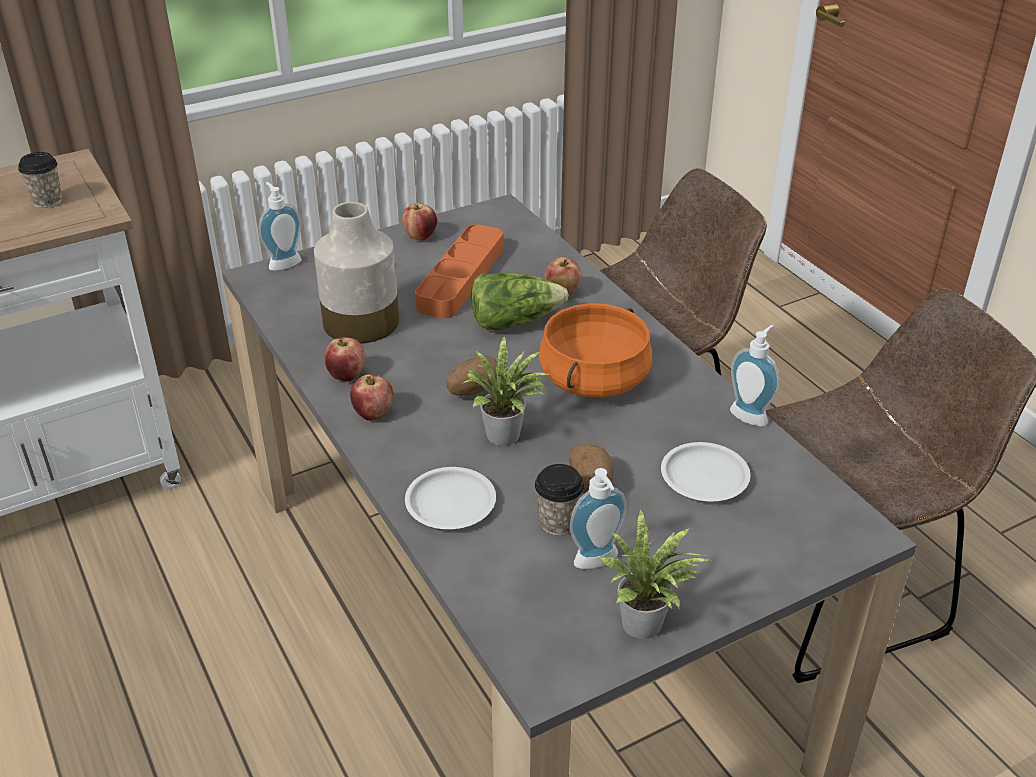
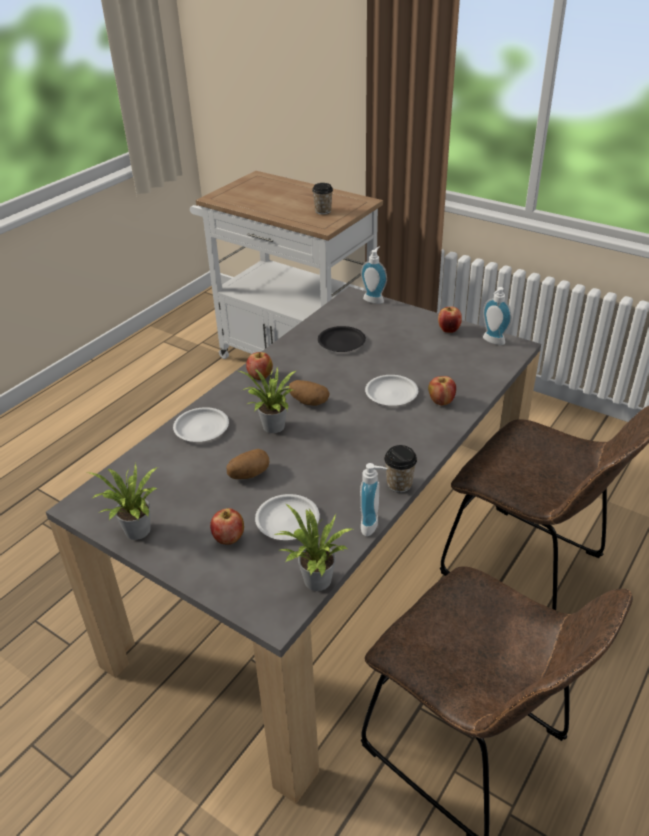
camera: 65 degrees right, 0 degrees up
(346, 376) = (287, 356): apple -> apple (229, 539)
(360, 321) = (341, 342): beige vase -> black plate
(461, 277) = (419, 359): orange tray -> none
(514, 321) = (391, 393): lettuce -> white plate
(558, 523) = (207, 472): cup -> cup (399, 484)
(595, 379) = (356, 444): orange cooking pot -> none
(598, 563) = (181, 498): soap dispenser -> soap dispenser (492, 341)
(823, 486) = (315, 582): none -> potted plant

